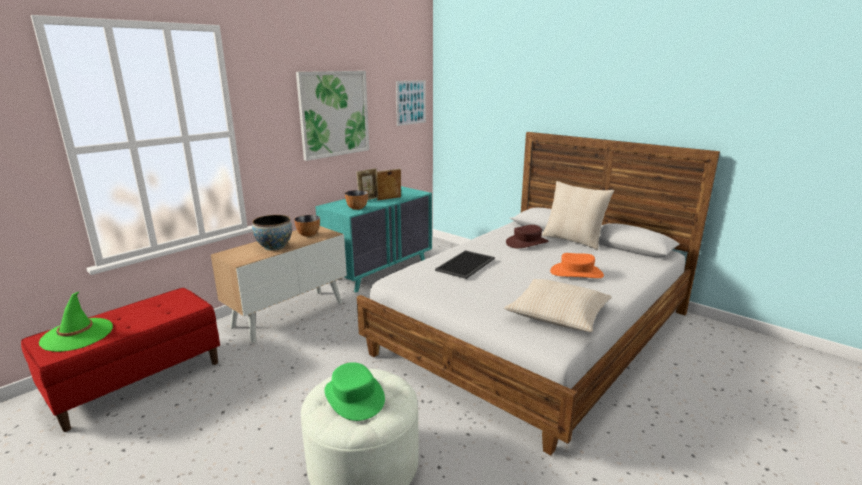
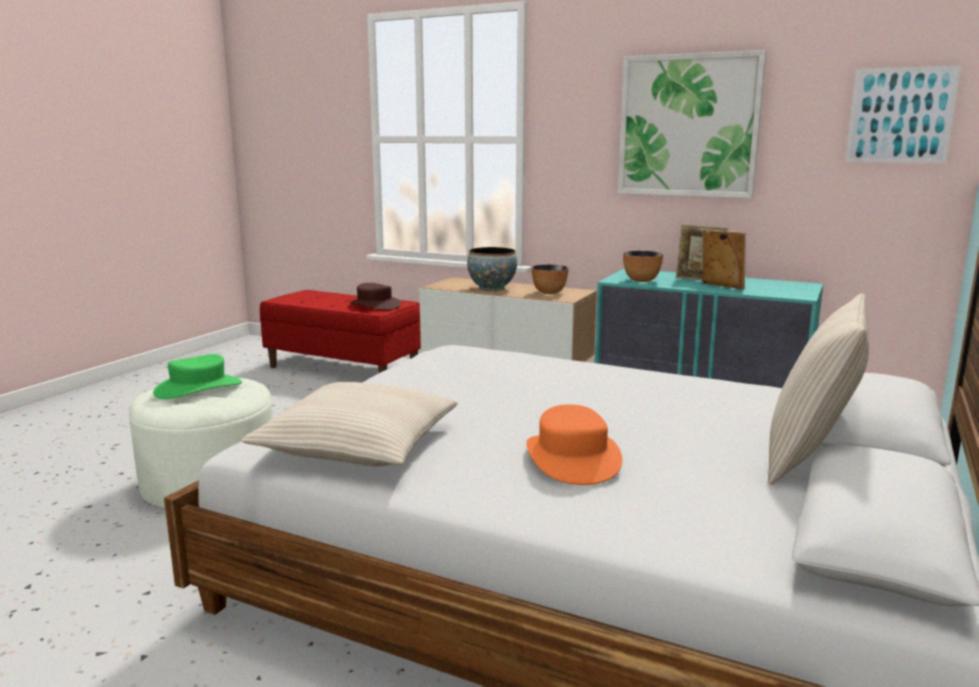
camera: 75 degrees right, 5 degrees down
(77, 335) = (312, 297): green hat -> none
(466, 265) = (527, 373): tray -> none
(527, 243) = (714, 411): brown hat -> brown hat (374, 305)

